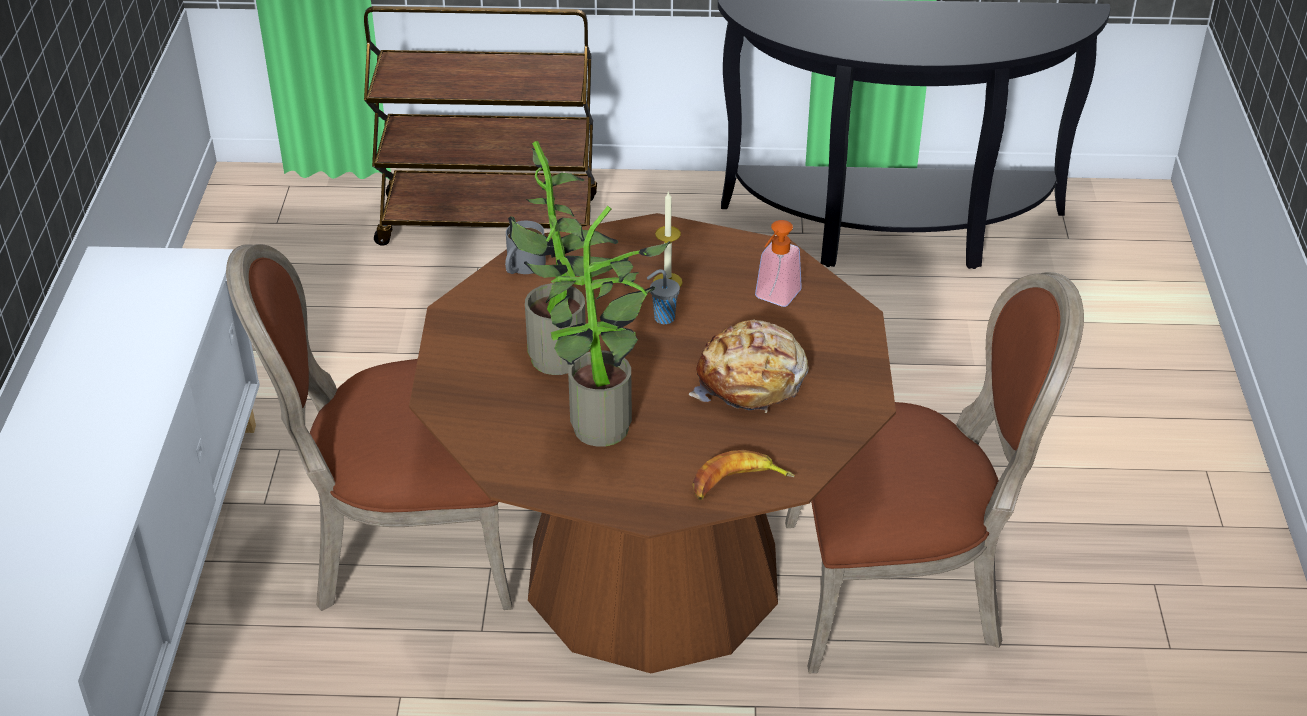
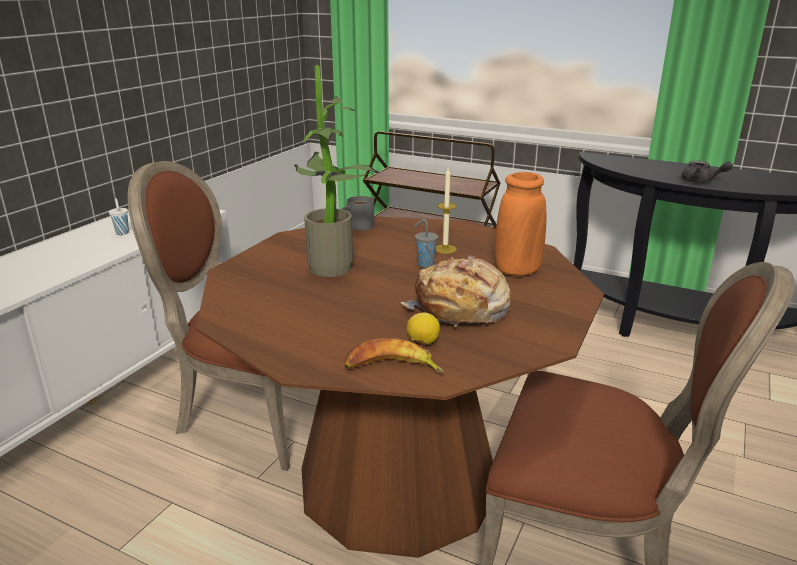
camera: 25 degrees right, 15 degrees down
(125, 346) = (122, 233): none -> white cup
(603, 434) = (317, 312): potted plant -> none
(744, 442) = (422, 342): none -> lemon
(774, 298) = (517, 270): soap dispenser -> orange vase
(911, 48) = (701, 181): none -> grey teapot

